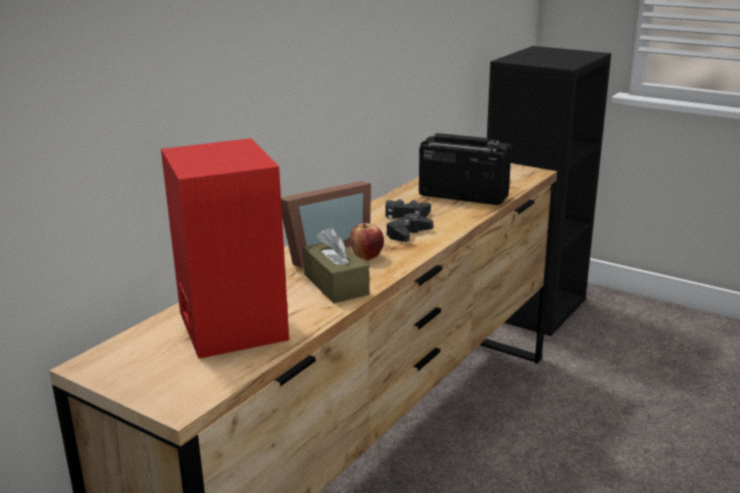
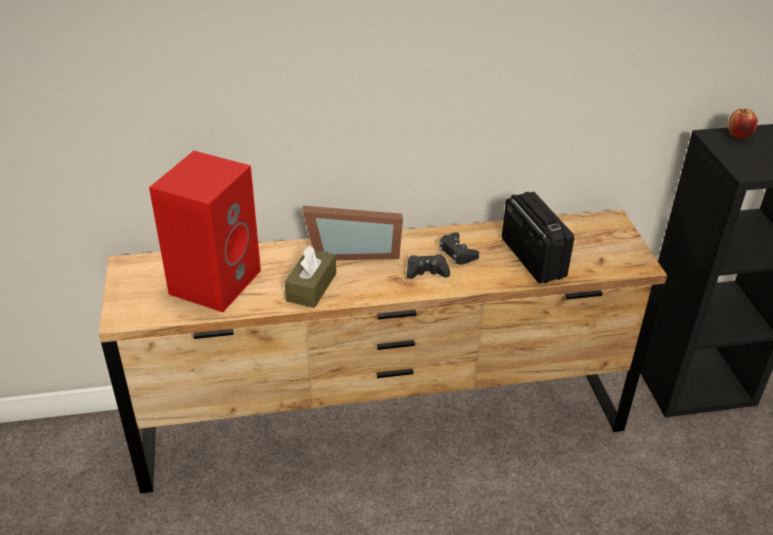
camera: 45 degrees right, 15 degrees up
(367, 257) = (366, 276): apple -> apple (739, 136)

